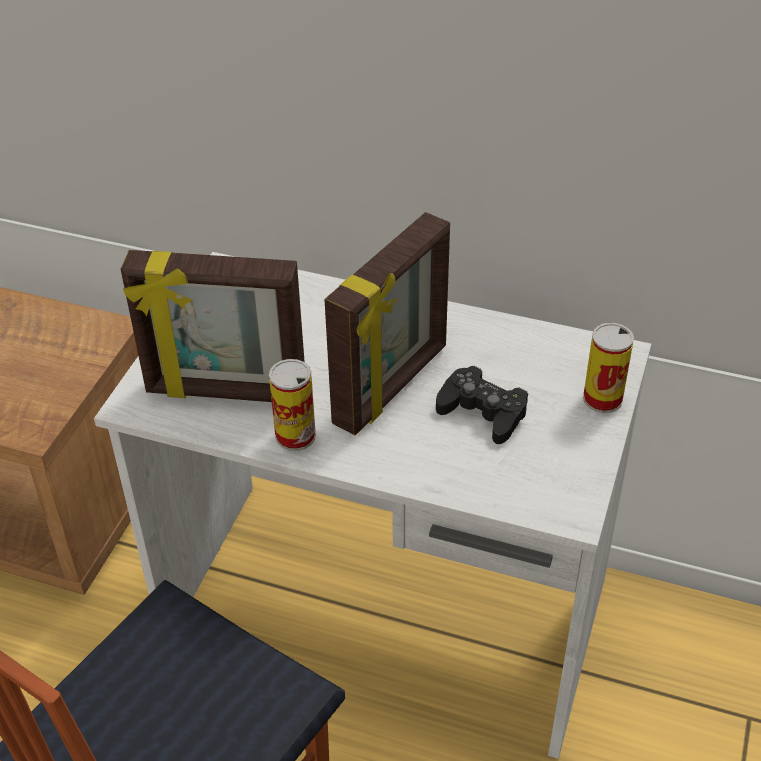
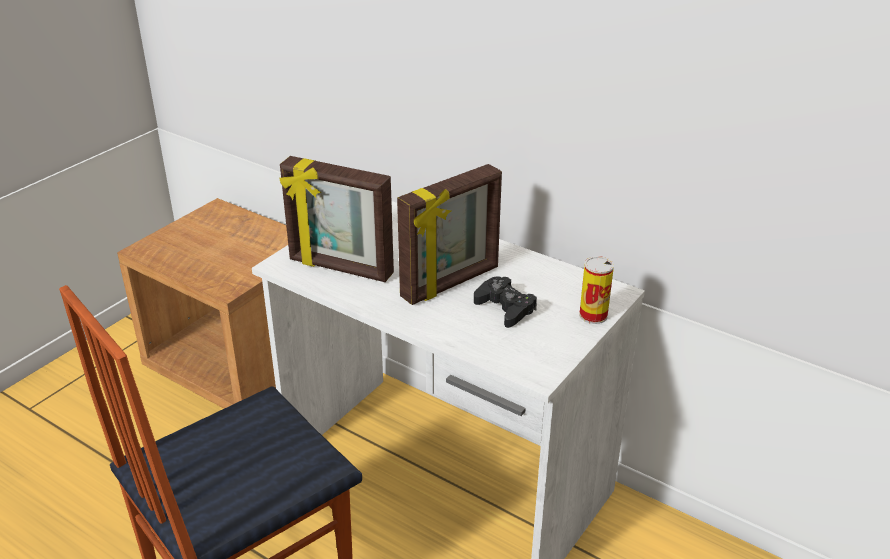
camera: 15 degrees right, 10 degrees down
(295, 436) = (373, 299): can -> none

